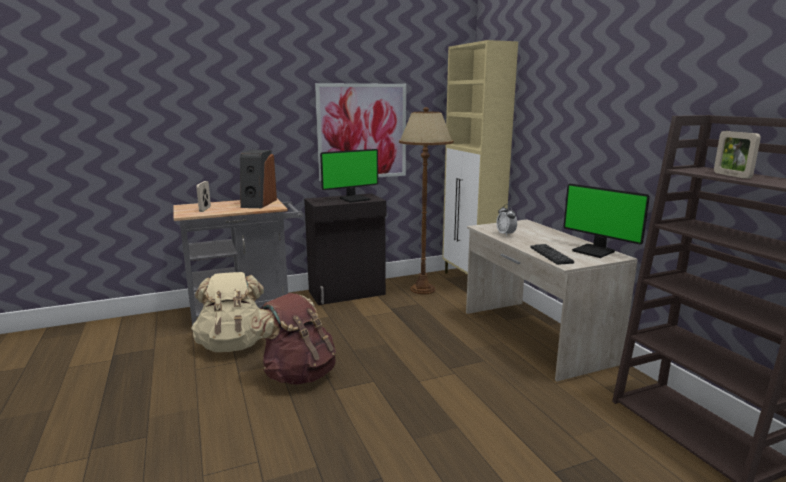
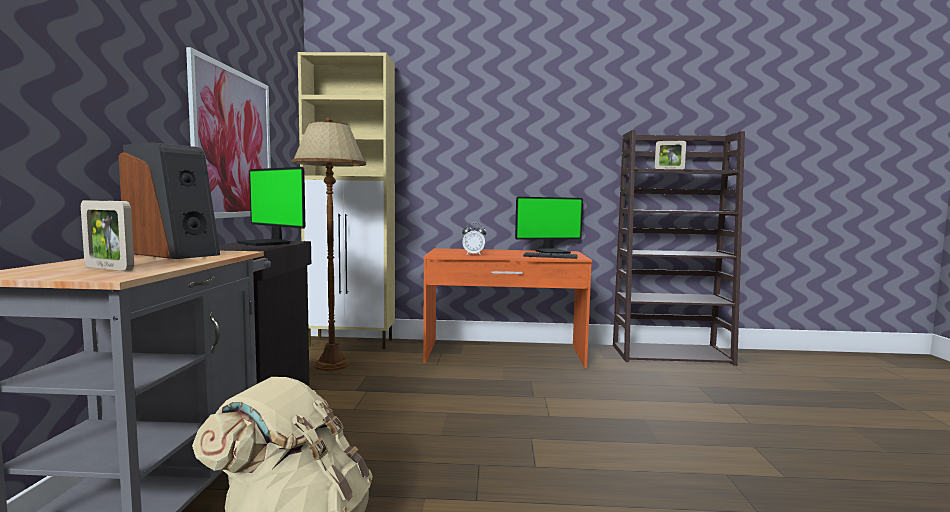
camera: 65 degrees left, 10 degrees down
(298, 374) = (472, 485): brown backpack -> none
(354, 199) = (266, 243): monitor -> monitor turned 135 degrees clockwise
(534, 336) = (504, 354): beige desk -> orange desk

